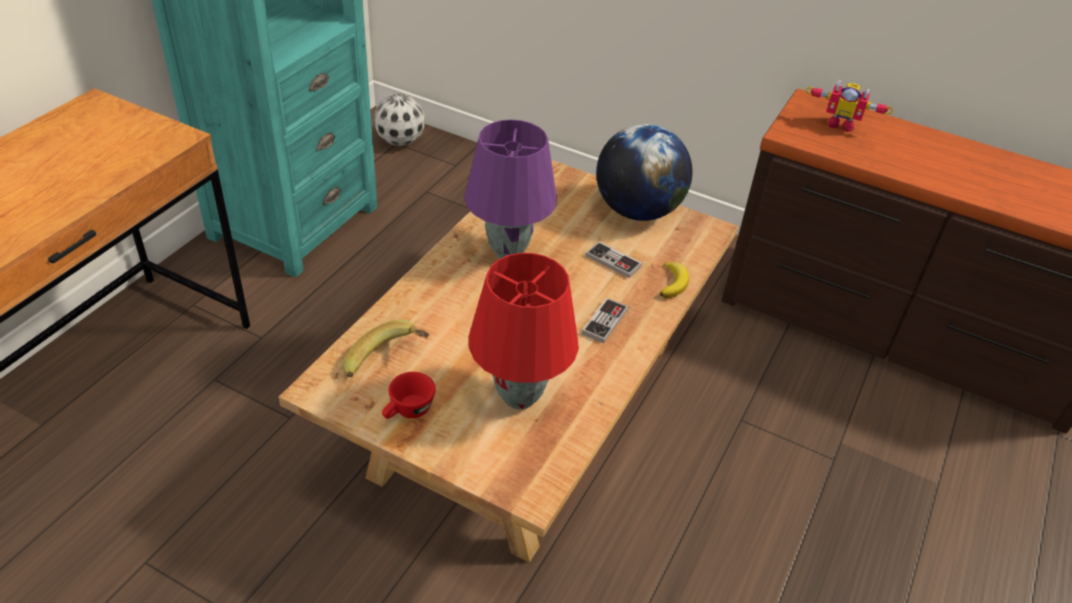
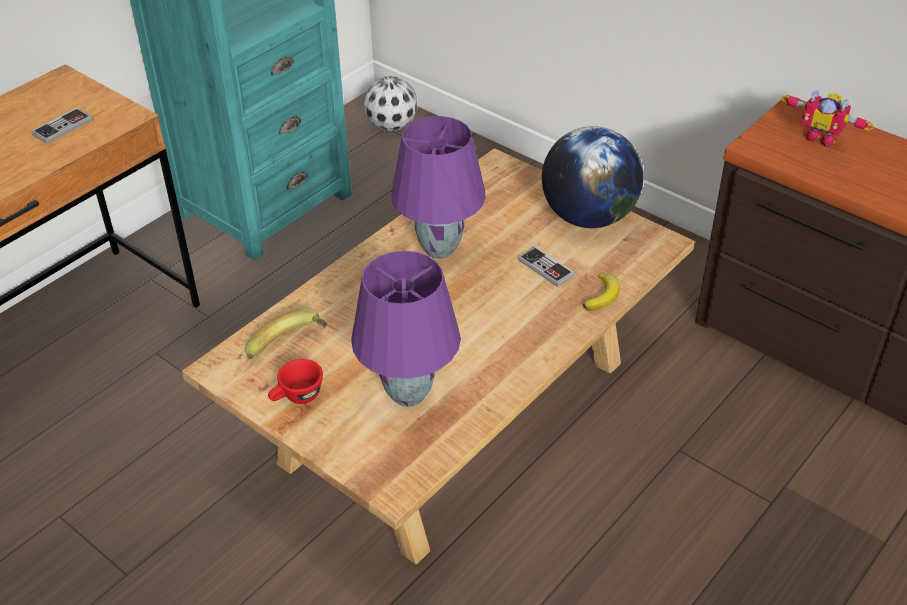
camera: 15 degrees right, 0 degrees up
(520, 397) = (409, 395): red table lamp -> purple table lamp
(604, 321) = (517, 329): game controller -> game controller (62, 127)

